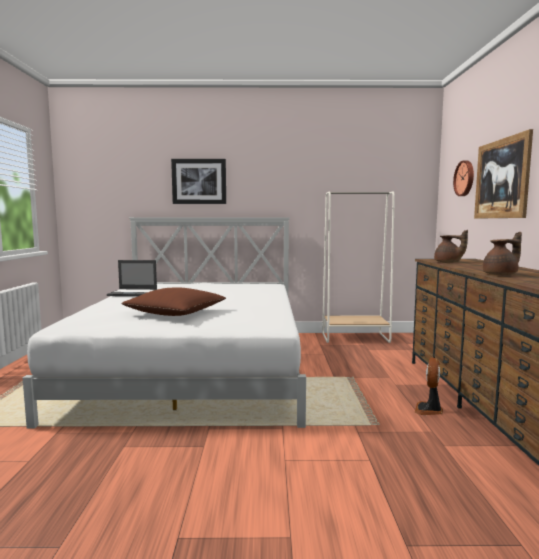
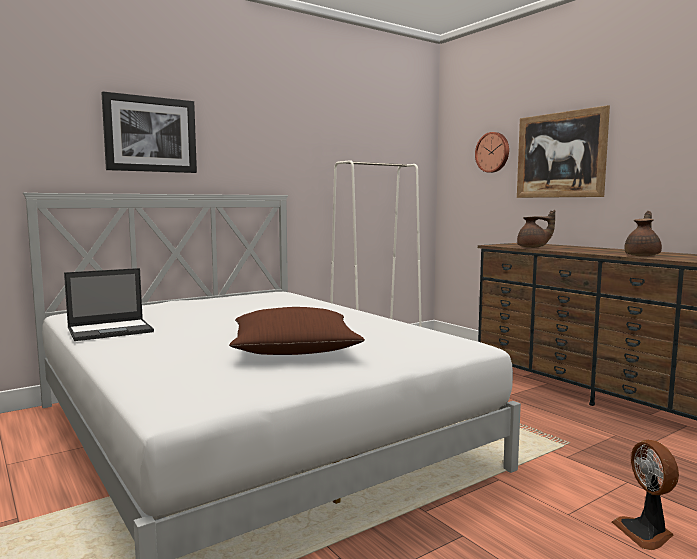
camera: 35 degrees left, 0 degrees up
(429, 410) = (577, 414): fan -> fan (646, 533)

